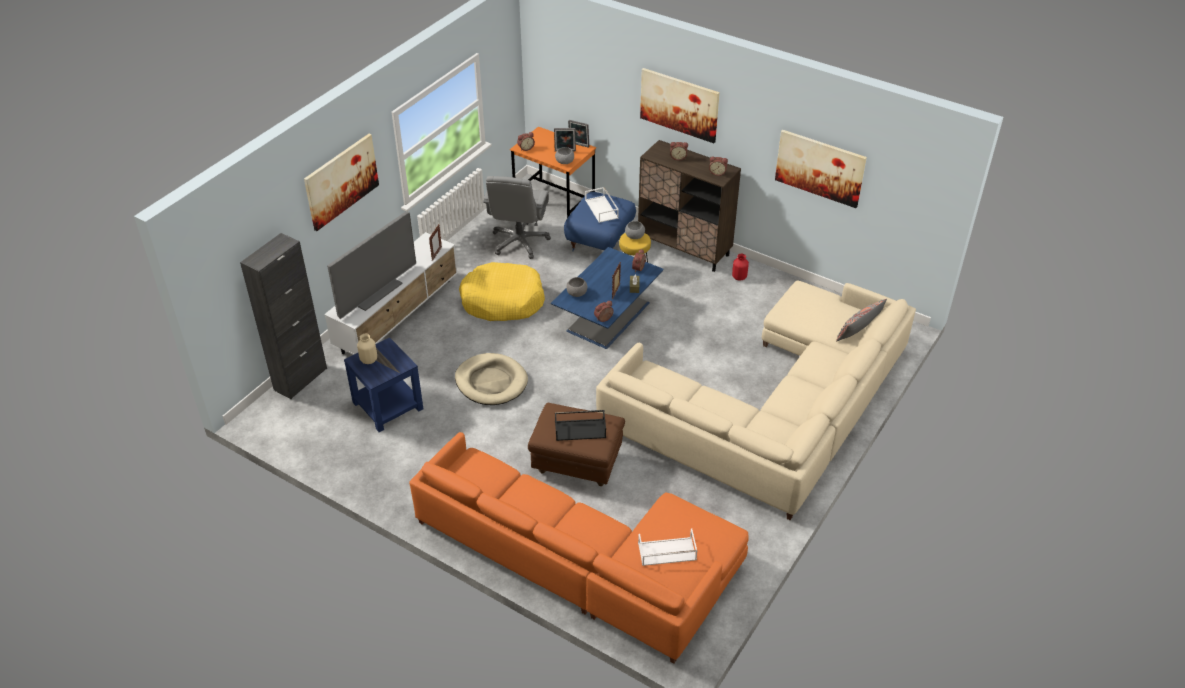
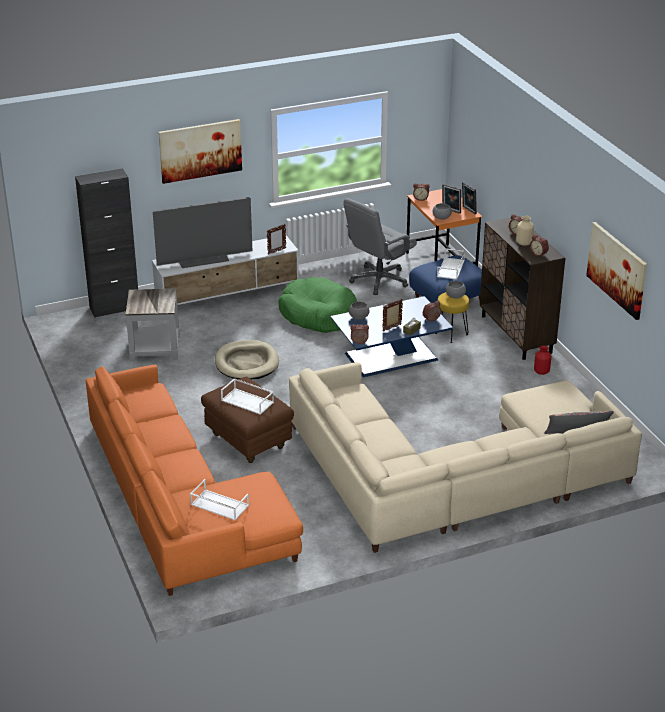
camera: 35 degrees right, 10 degrees down
(369, 360) = (145, 296): beige vase -> beige vase (524, 243)
(386, 405) = (154, 347): blue side table -> grey side table
(502, 301) = (318, 314): yellow dog bed -> green dog bed
(580, 429) = (248, 401): black tray -> white tray
(679, 104) = (534, 182): picture -> none

